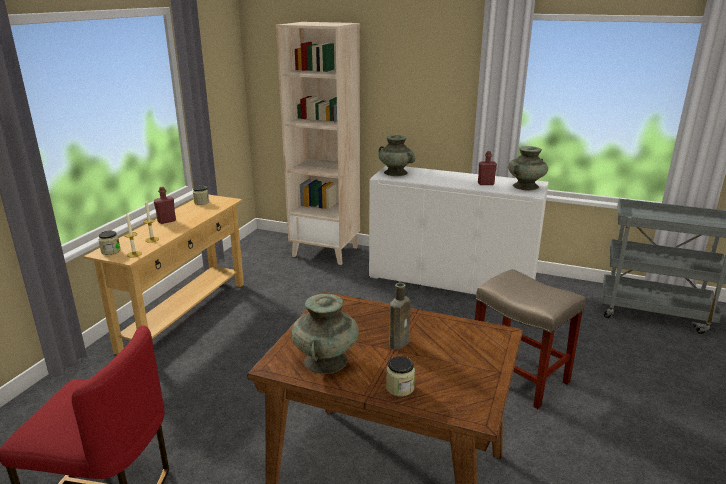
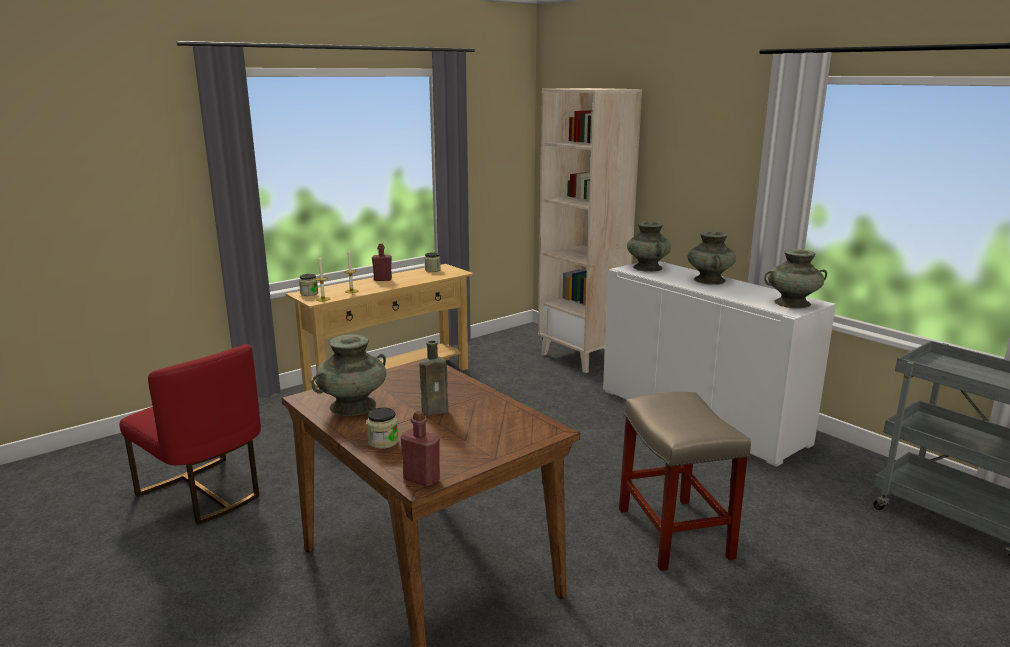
camera: 30 degrees right, 5 degrees down
(451, 176) = (709, 280): none -> turquoise vase
(485, 184) = (742, 293): red bottle -> red bottle (421, 479)

